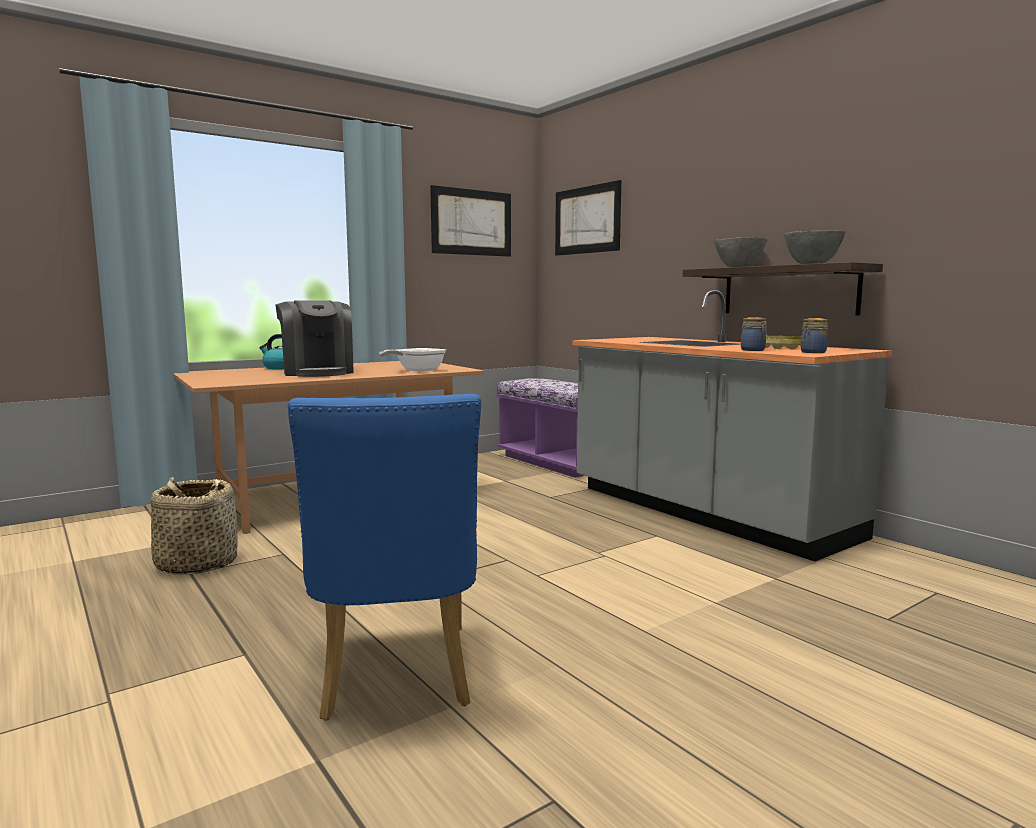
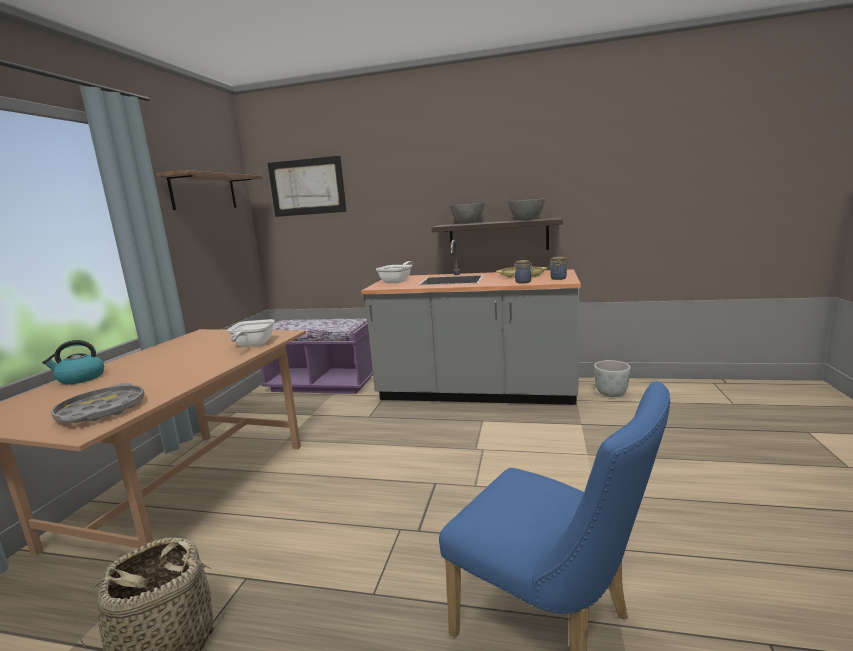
camera: 40 degrees left, 5 degrees up
(243, 379) = (101, 411): none -> grey tray
(317, 372) = (155, 374): coffee machine -> none
(472, 222) = (204, 192): picture -> shelf
(635, 339) = (397, 281): none -> frying pan
(900, 568) = (610, 393): none -> grey planter

